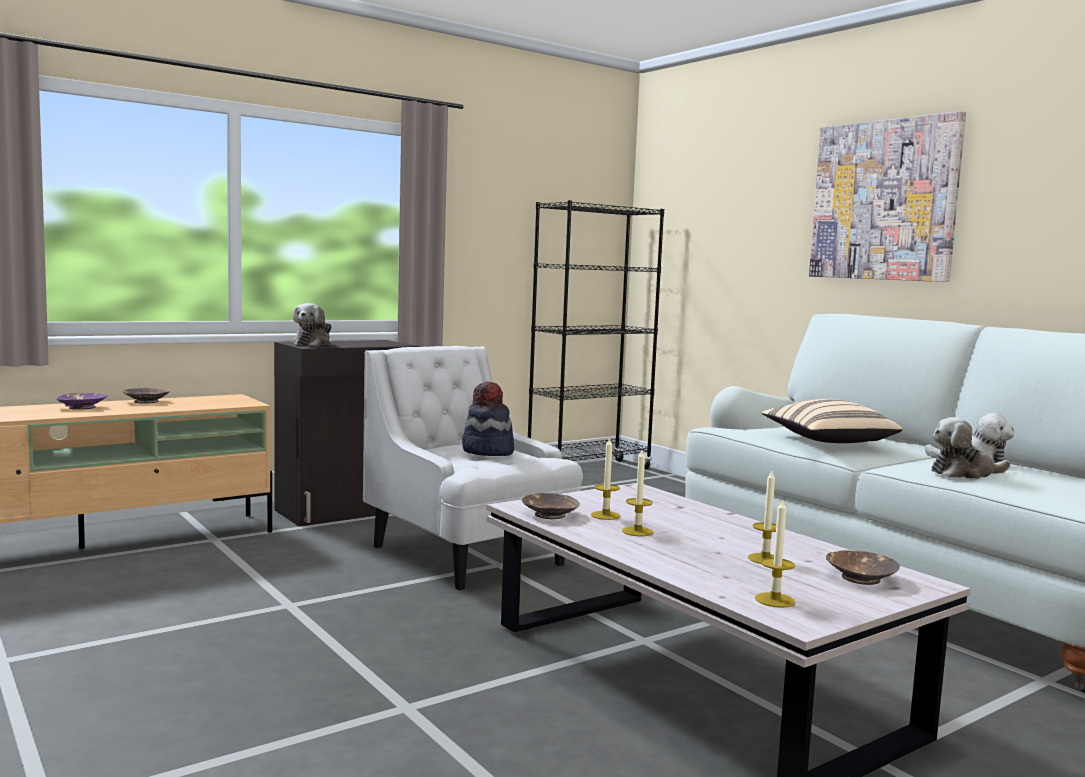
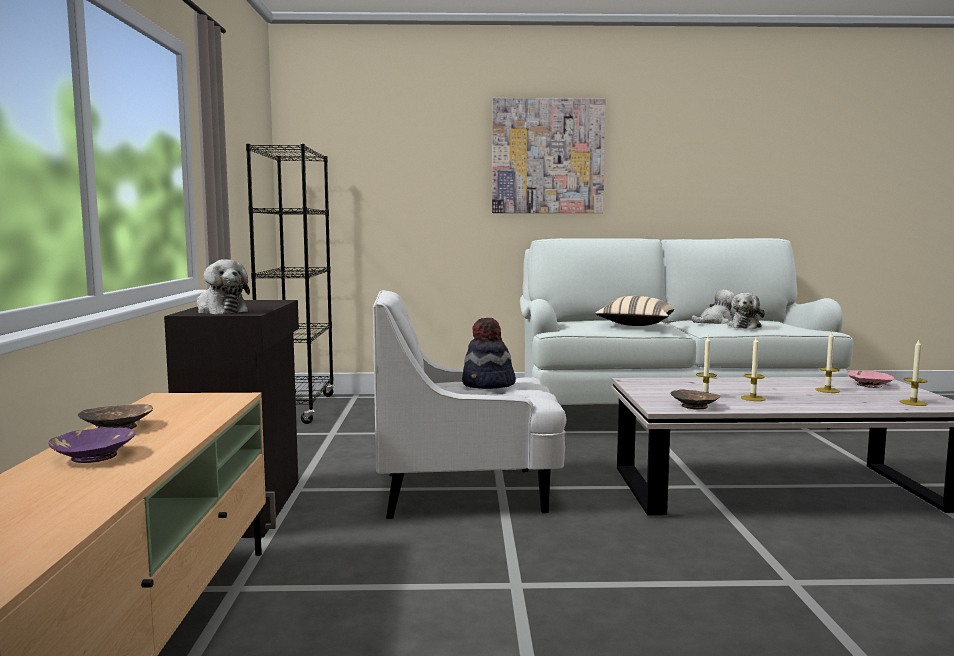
camera: 55 degrees left, 0 degrees up
(860, 578) = (868, 385): brown bowl -> pink bowl

